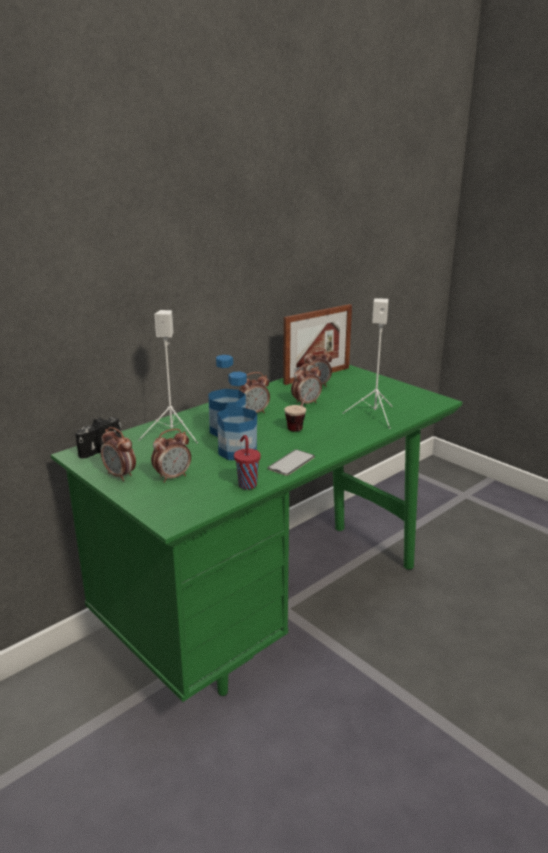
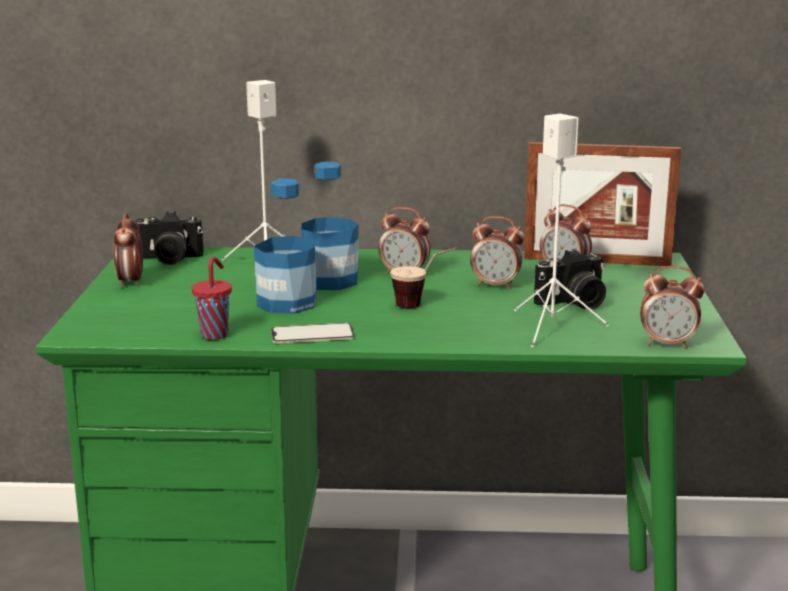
camera: 45 degrees right, 5 degrees down
(173, 477) = (169, 301): alarm clock -> alarm clock (668, 344)
(356, 400) = (574, 303): none -> camera

